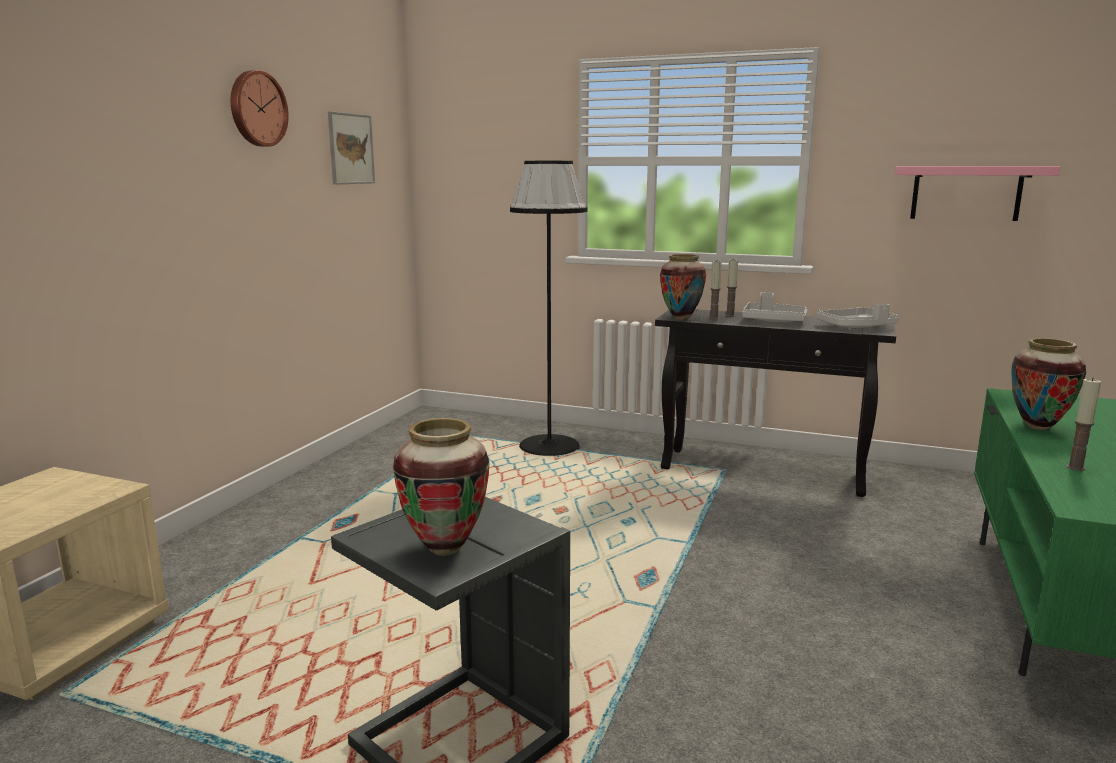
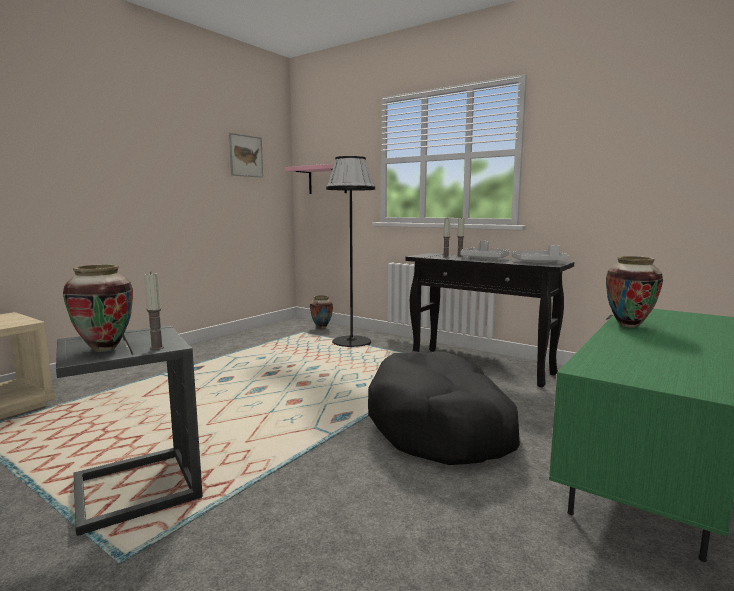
camera: 15 degrees right, 5 degrees down
(257, 109) = (175, 127): wall clock -> none
(681, 318) = (423, 256): vase -> vase (321, 328)
(786, 574) = (441, 426): none -> black dog bed
(966, 193) = (632, 168): pink shelf -> pink shelf (327, 180)
(1075, 467) = (622, 348): candle -> candle (157, 348)

